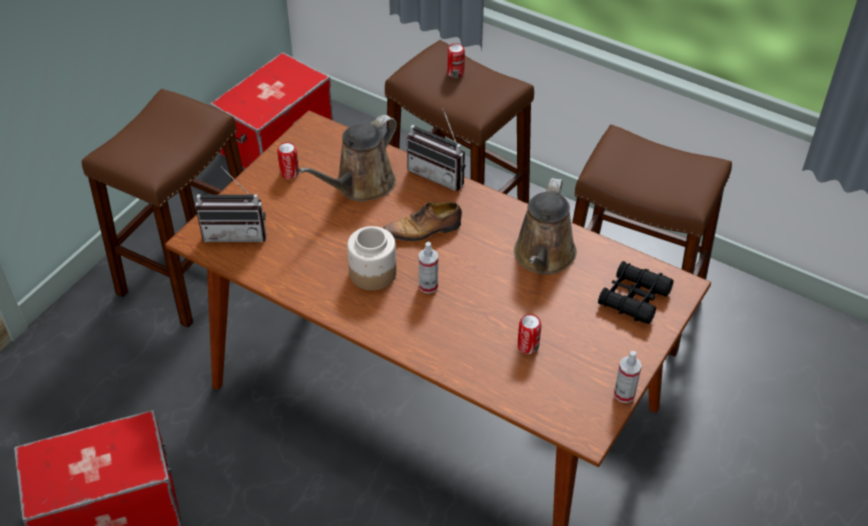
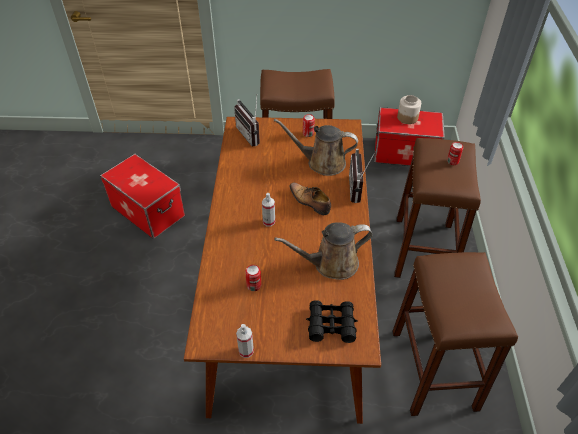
camera: 60 degrees right, 0 degrees up
(372, 273) = (261, 195): jar -> jar (407, 117)

